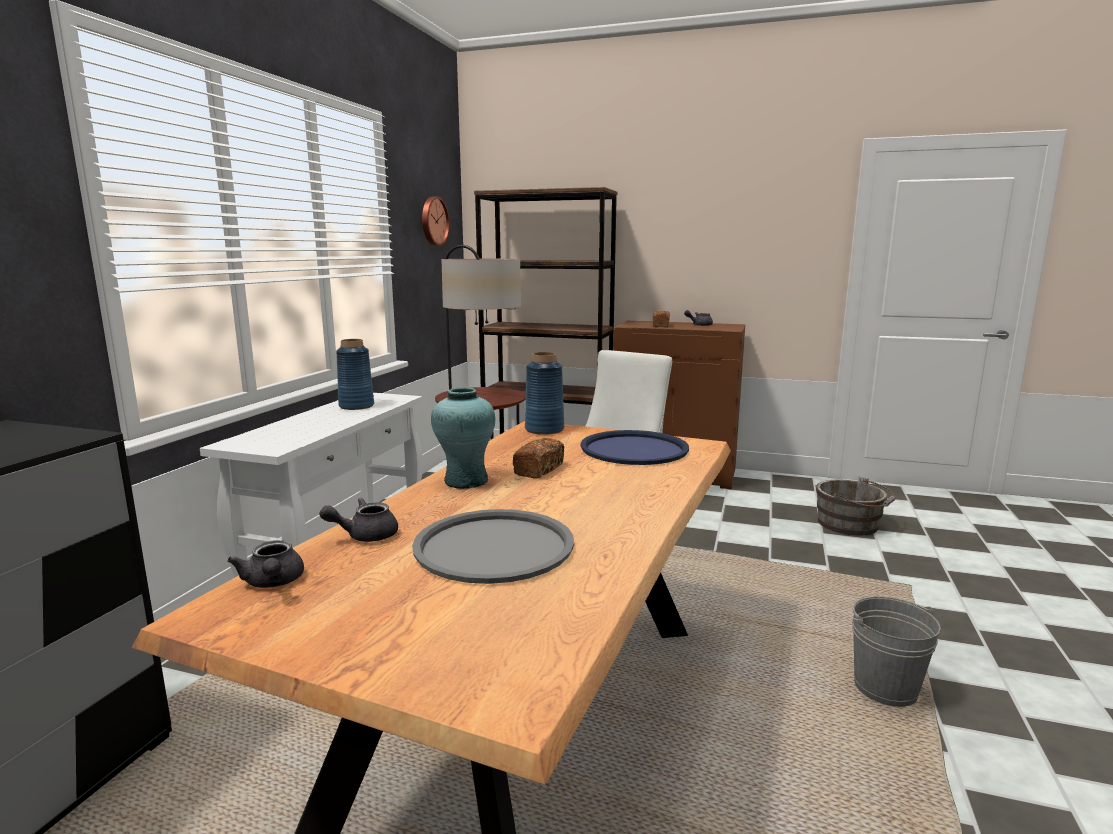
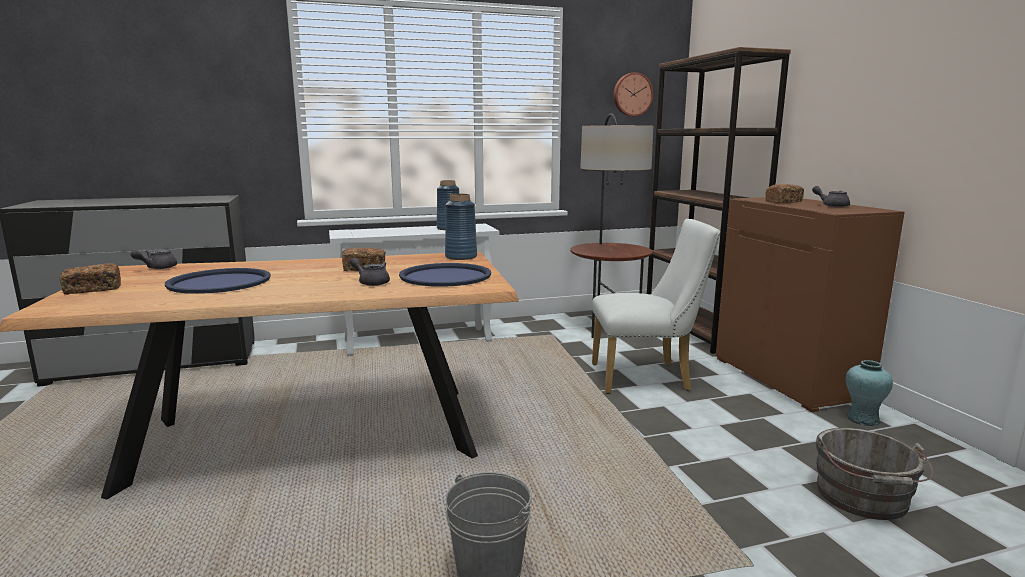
camera: 55 degrees right, 0 degrees up
(365, 535) = (221, 266): grey teapot -> grey teapot (371, 282)
(388, 649) = (93, 290): none -> bread
(465, 481) = (324, 263): turquoise vase -> turquoise vase (862, 419)
(494, 547) = (219, 282): grey tray -> blue tray

